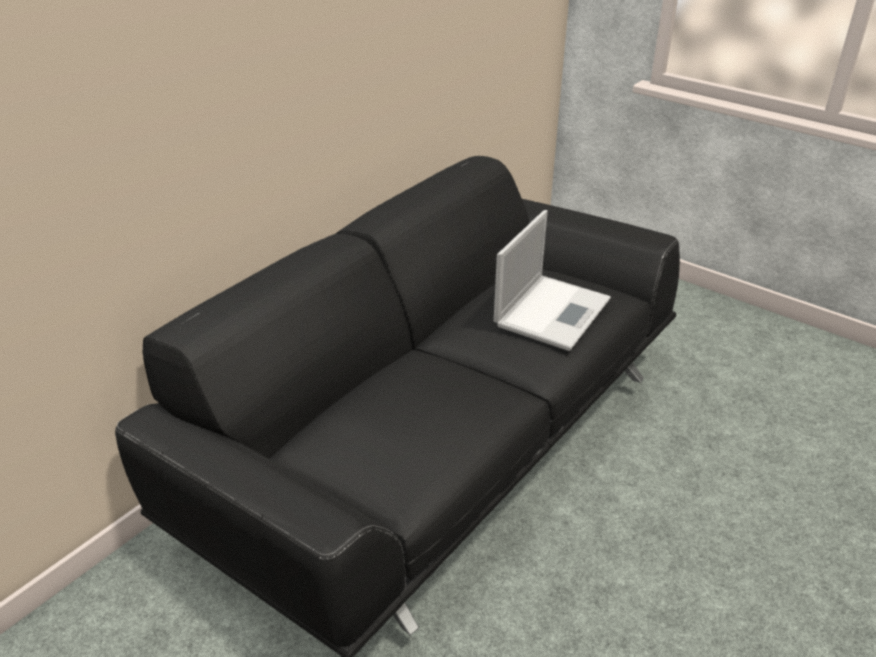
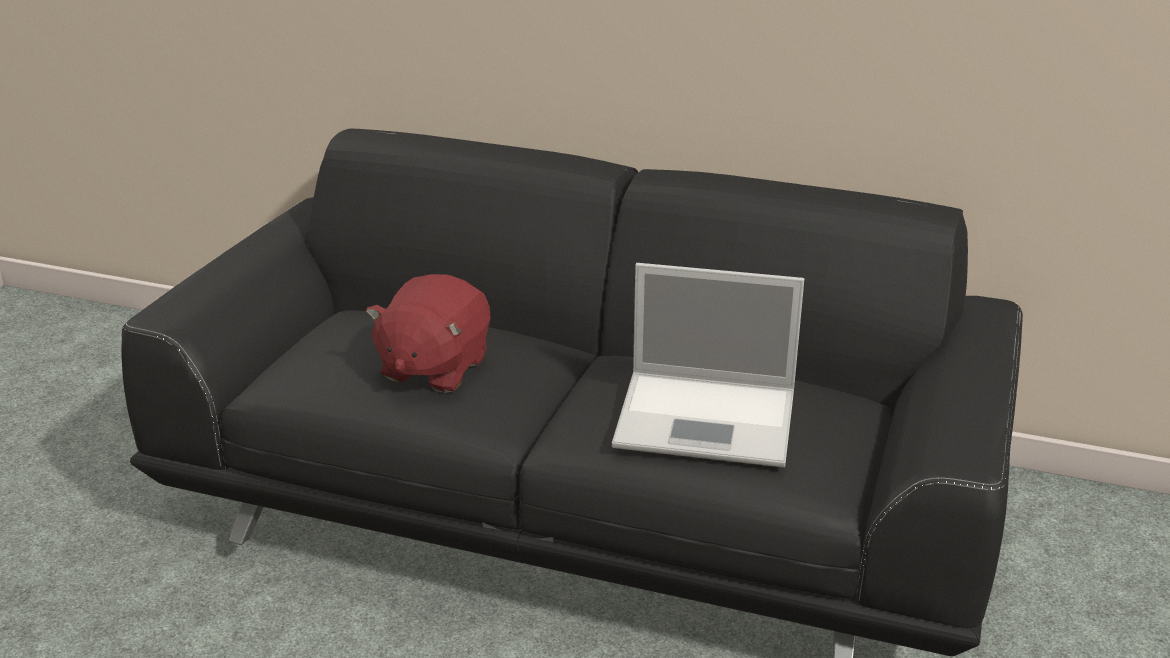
camera: 70 degrees right, 5 degrees down
(437, 406) = (433, 367): none -> red plush toy

